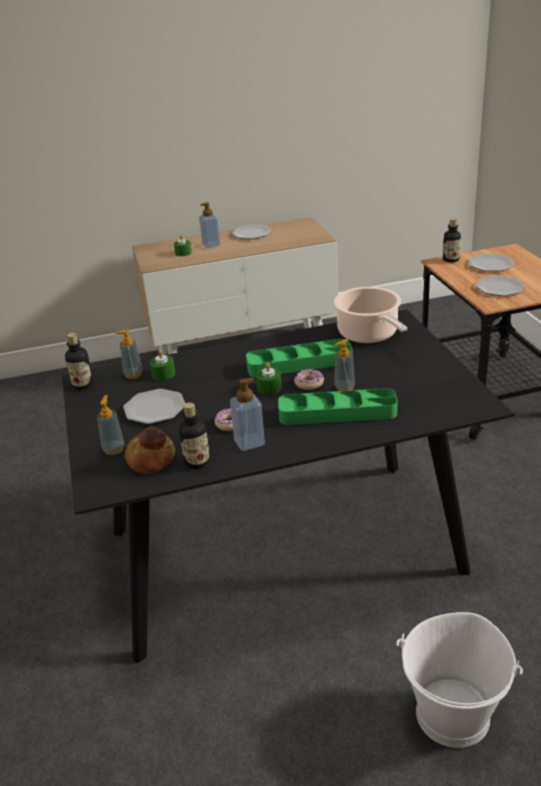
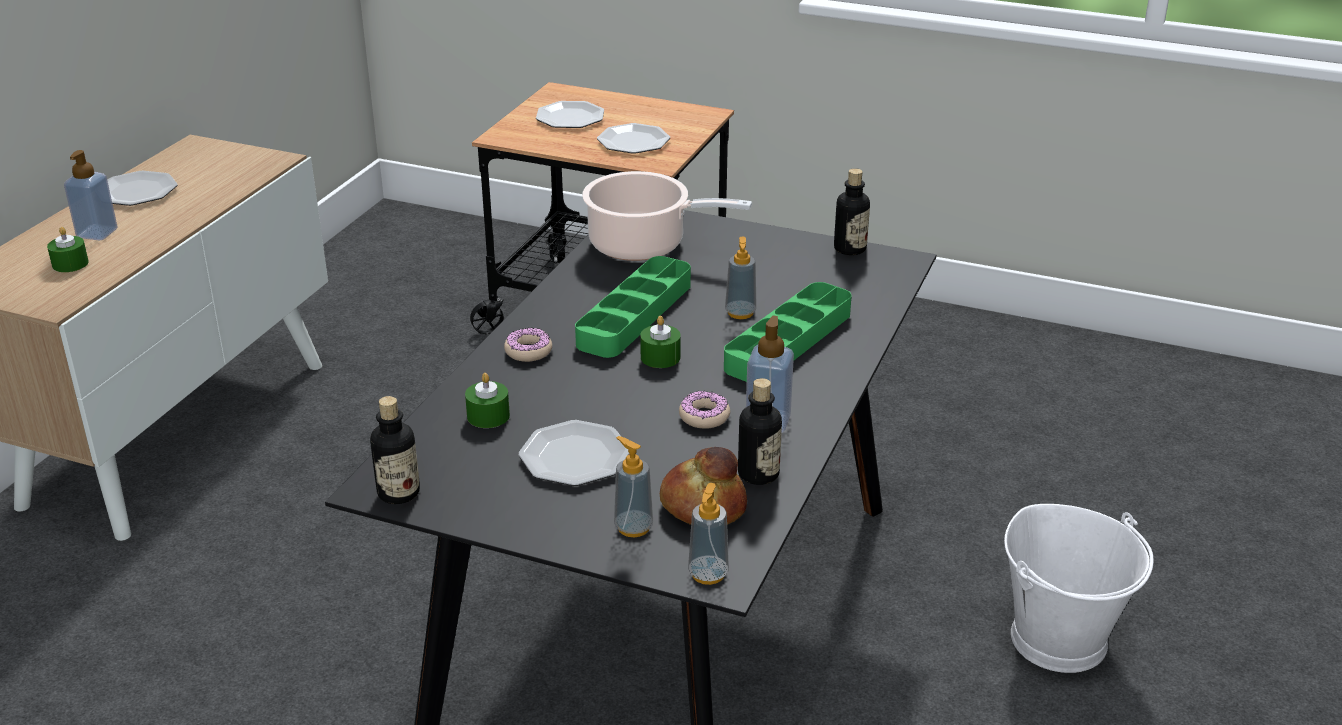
camera: 55 degrees left, 0 degrees up
(133, 375) = (446, 440): soap dispenser -> soap dispenser (708, 574)
(309, 383) = (693, 329): donut -> donut (528, 351)
(450, 260) = (510, 128): bottle -> bottle (850, 249)

